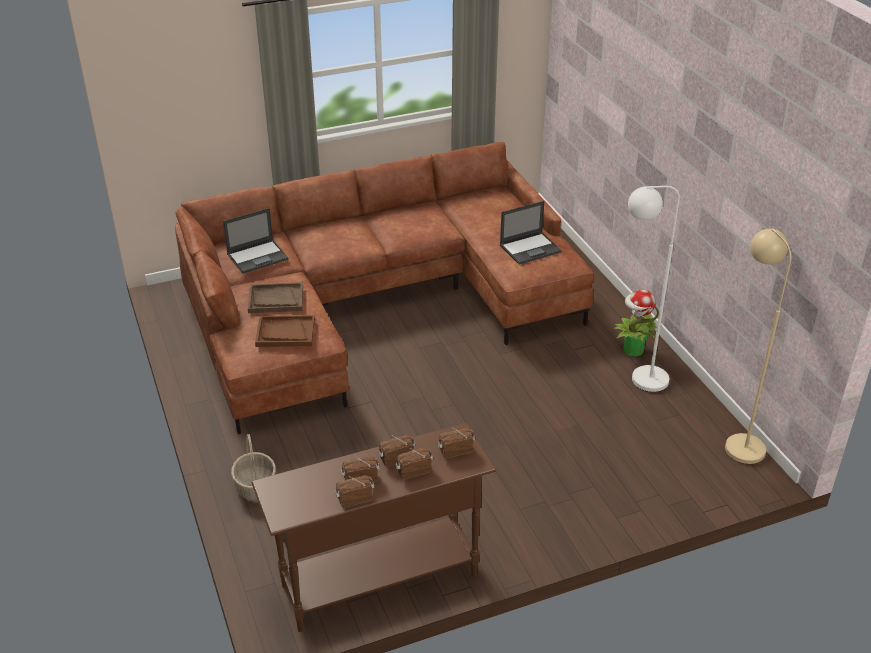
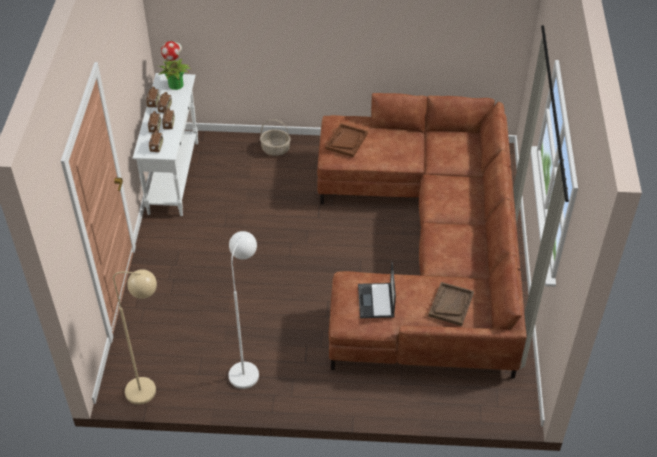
camera: 115 degrees right, 10 degrees up
(258, 256) = (446, 149): laptop -> none
(275, 299) = (387, 146): brown tray -> brown tray (451, 304)
(379, 580) = (174, 177): brown console table -> white console table
(632, 350) = (283, 384): potted plant -> potted plant (176, 84)

